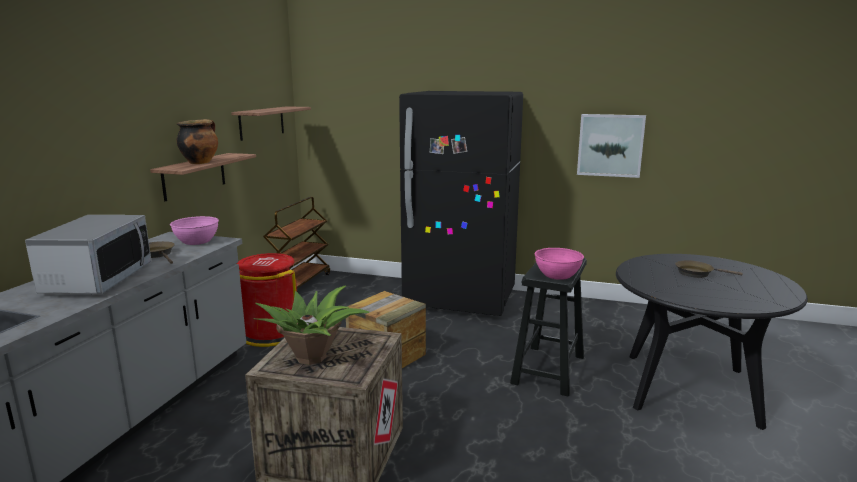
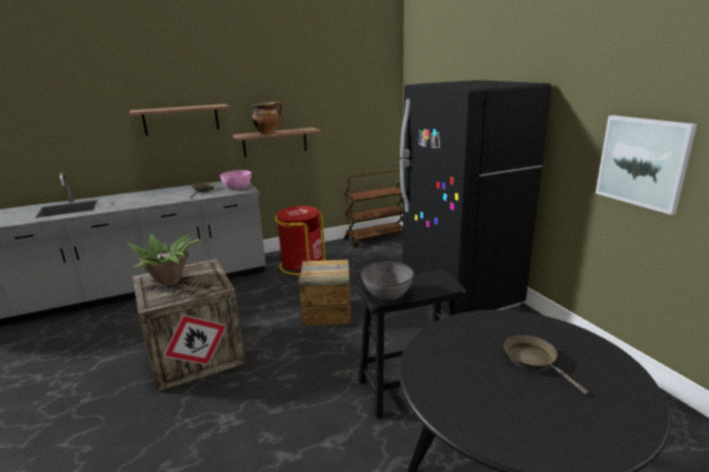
camera: 50 degrees right, 5 degrees up
(98, 279) = (152, 198): microwave -> none
(262, 122) = (356, 105): shelf -> shelf (181, 119)
(557, 275) = (387, 293): pink bowl -> grey bowl

